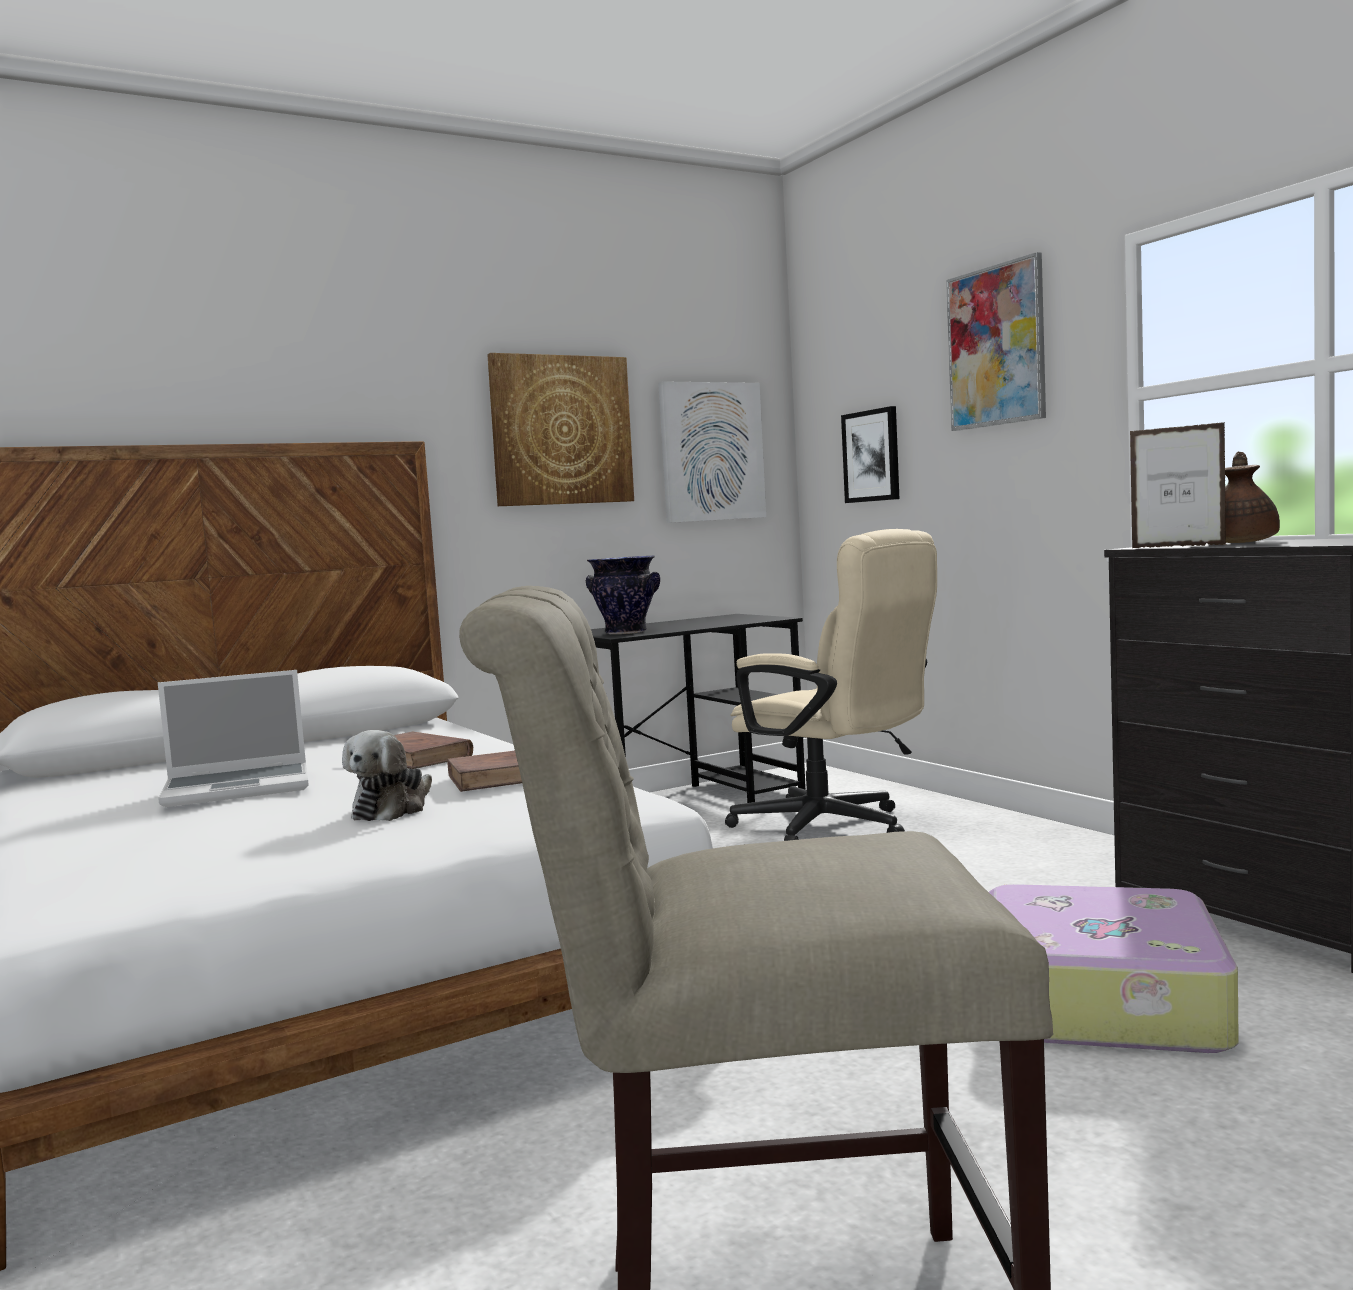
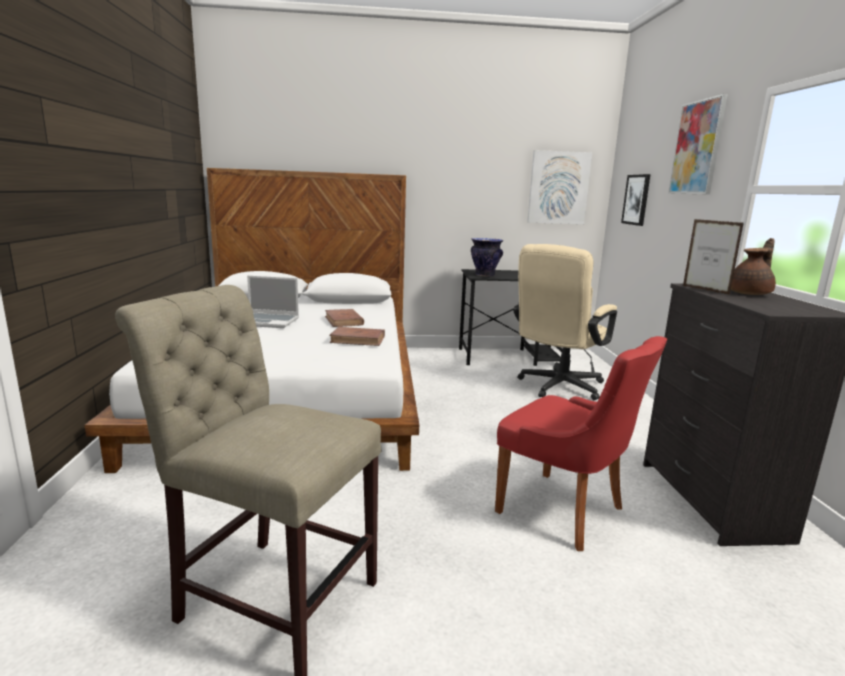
camera: 25 degrees right, 10 degrees up
(392, 809) = (298, 345): plush toy -> none
(561, 430) = (477, 172): picture -> none
(835, 828) = (557, 388): beige office chair -> beige office chair turned 60 degrees clockwise
(1097, 1002) = (564, 511): suitcase -> red chair

